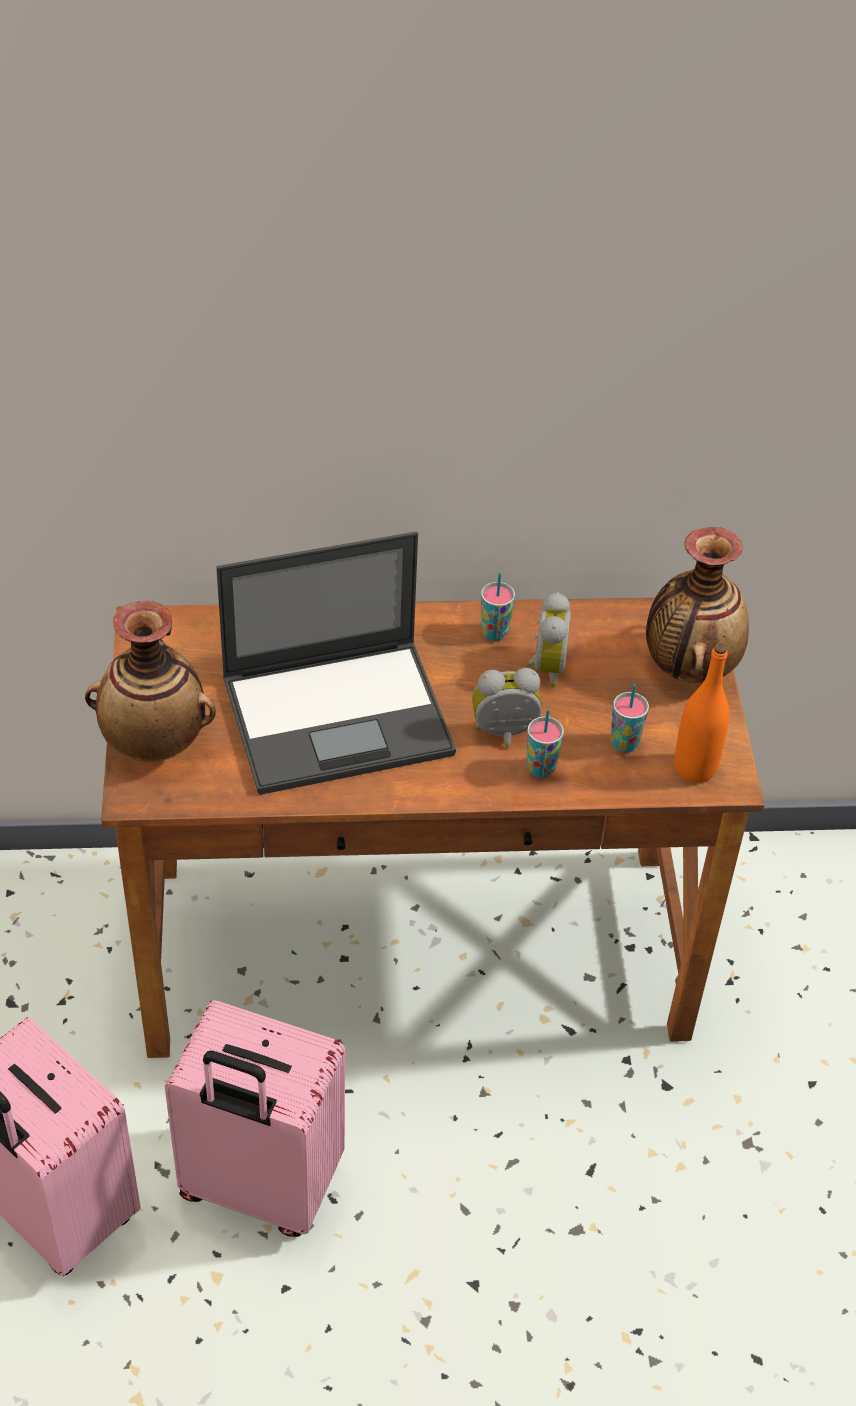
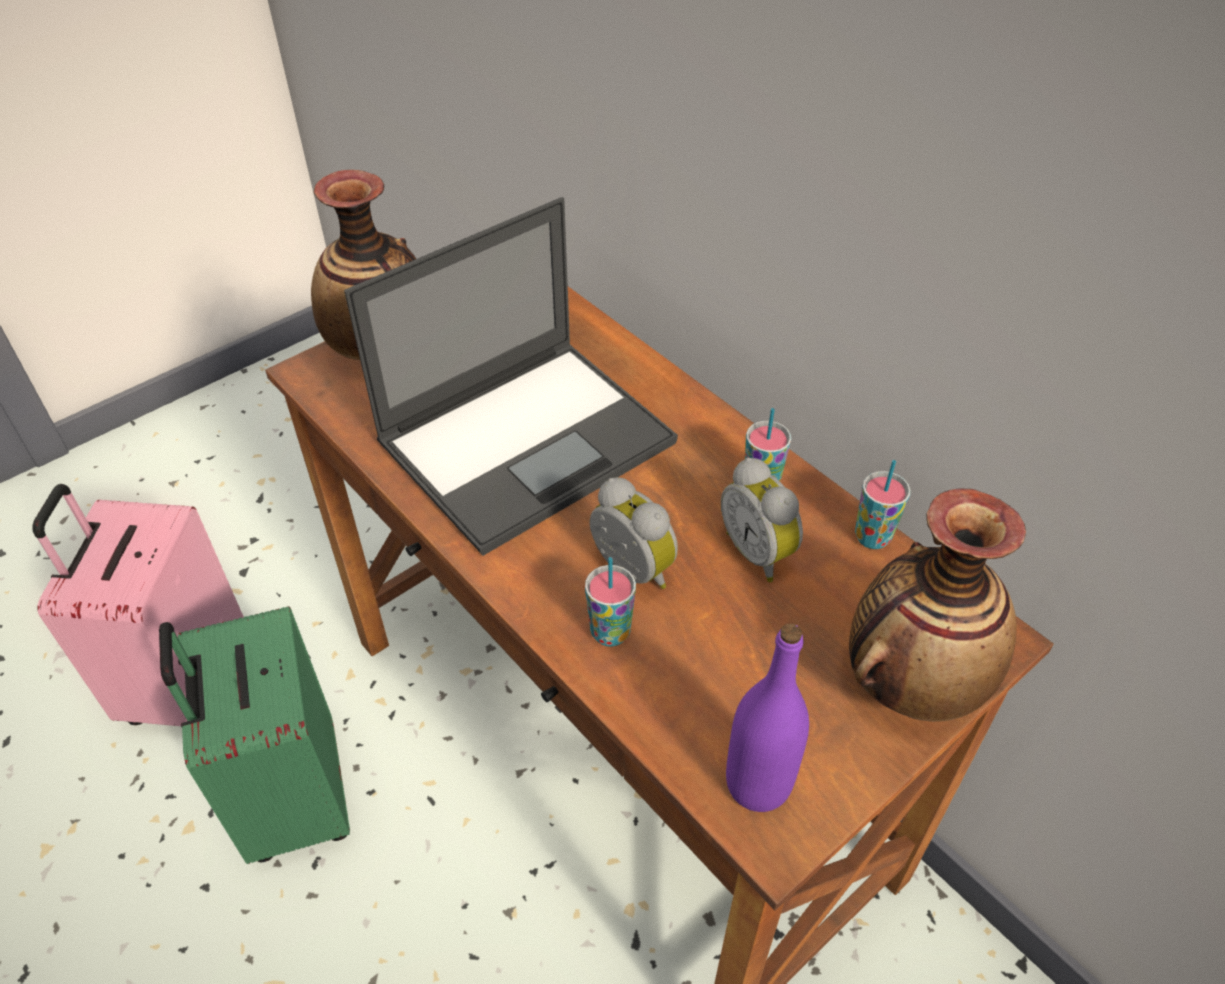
camera: 55 degrees right, 0 degrees up
(258, 1186) = (293, 799): pink suitcase -> green suitcase
(340, 715) = (529, 440): laptop -> laptop turned 75 degrees counterclockwise
(545, 667) = (759, 552): alarm clock -> alarm clock turned 90 degrees clockwise
(624, 743) = (724, 688): cup -> cup (872, 537)
(694, 768) = (758, 784): orange bottle -> purple bottle

